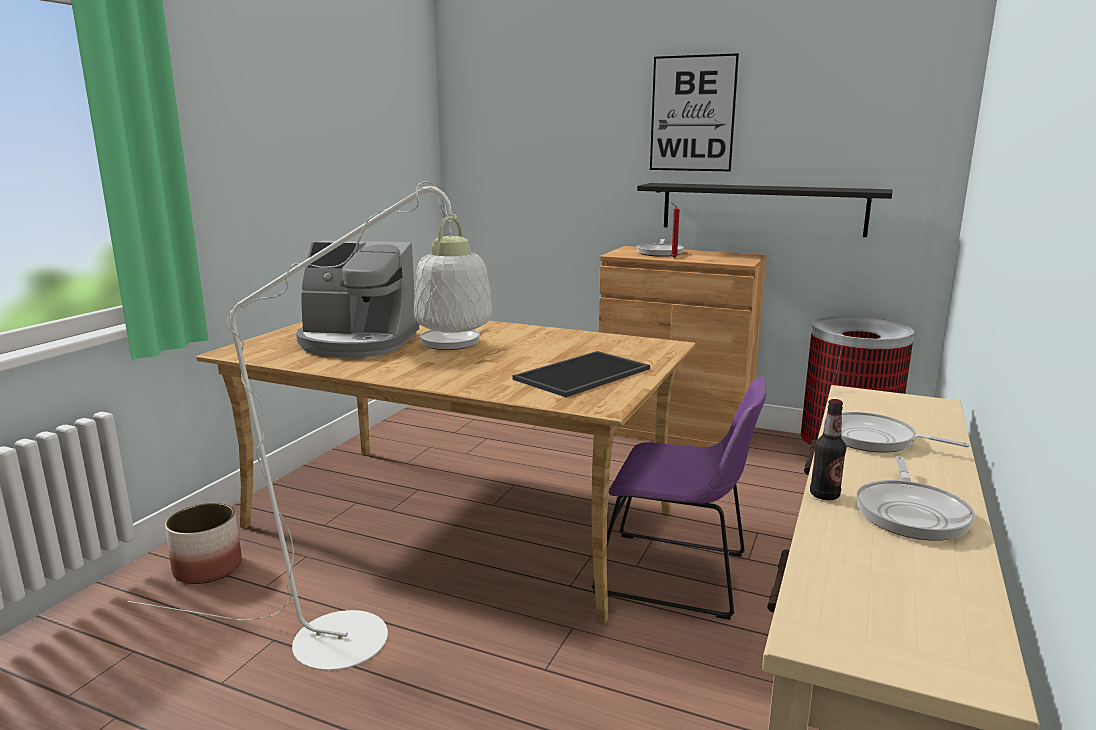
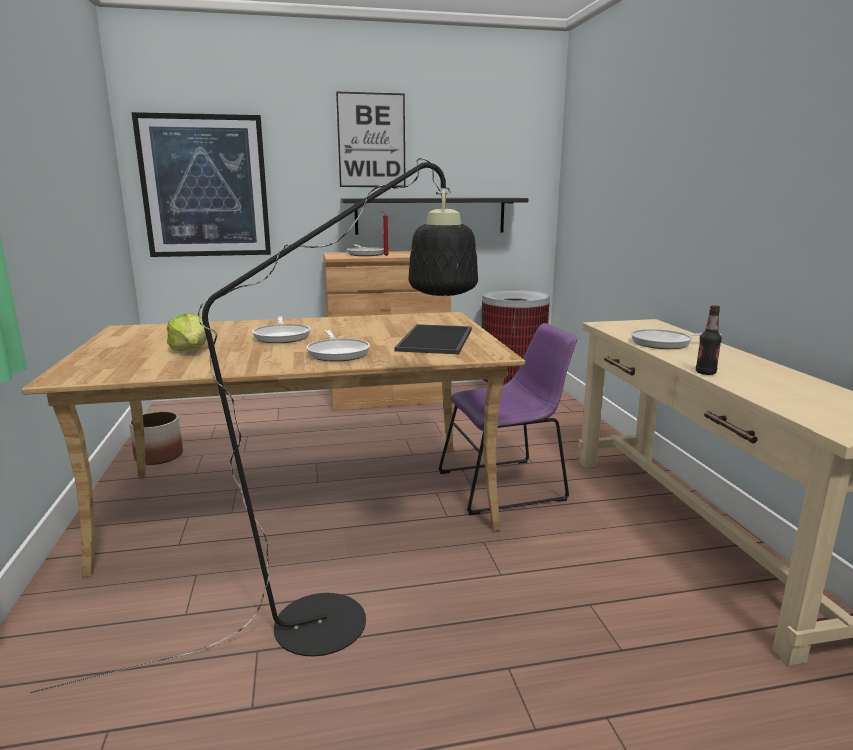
camera: 35 degrees left, 0 degrees up
(208, 568) = (94, 624): planter -> planter (159, 456)
(357, 342) = (191, 350): coffee machine -> lettuce
(364, 642) = (344, 616): white floor lamp -> black floor lamp
(511, 167) = (205, 187): none -> picture
(911, 513) = (755, 371): frying pan -> frying pan (338, 353)

